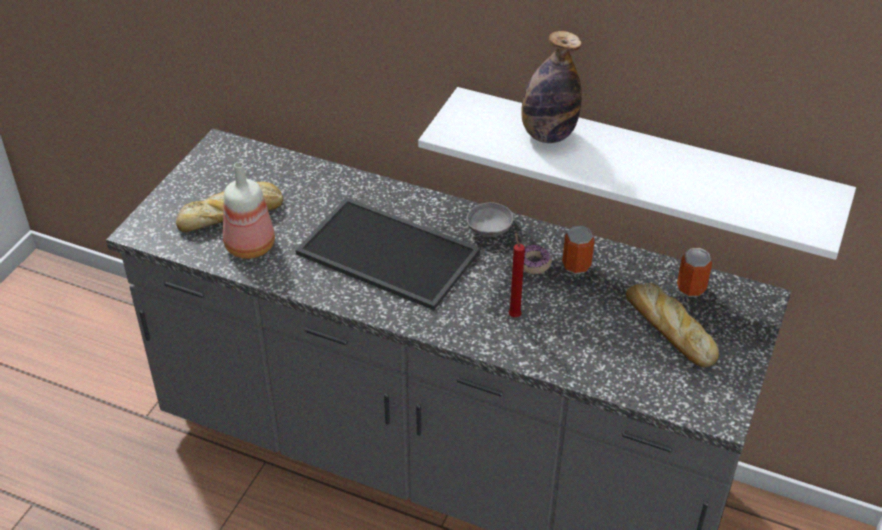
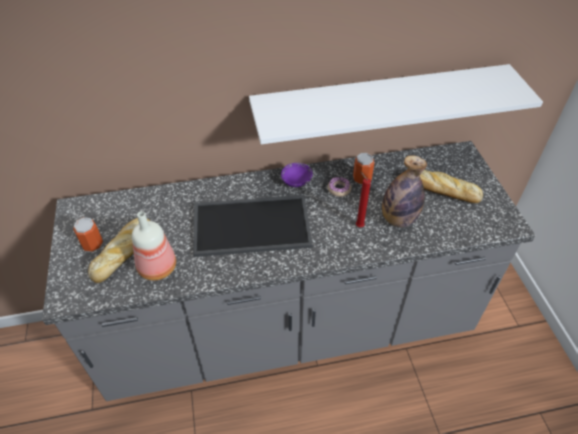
camera: 35 degrees left, 5 degrees up
(489, 230) = (296, 181): grey bowl -> purple bowl
(548, 135) = (333, 102): bottle -> bottle (398, 219)
(691, 288) = (428, 162): can -> can (92, 244)

